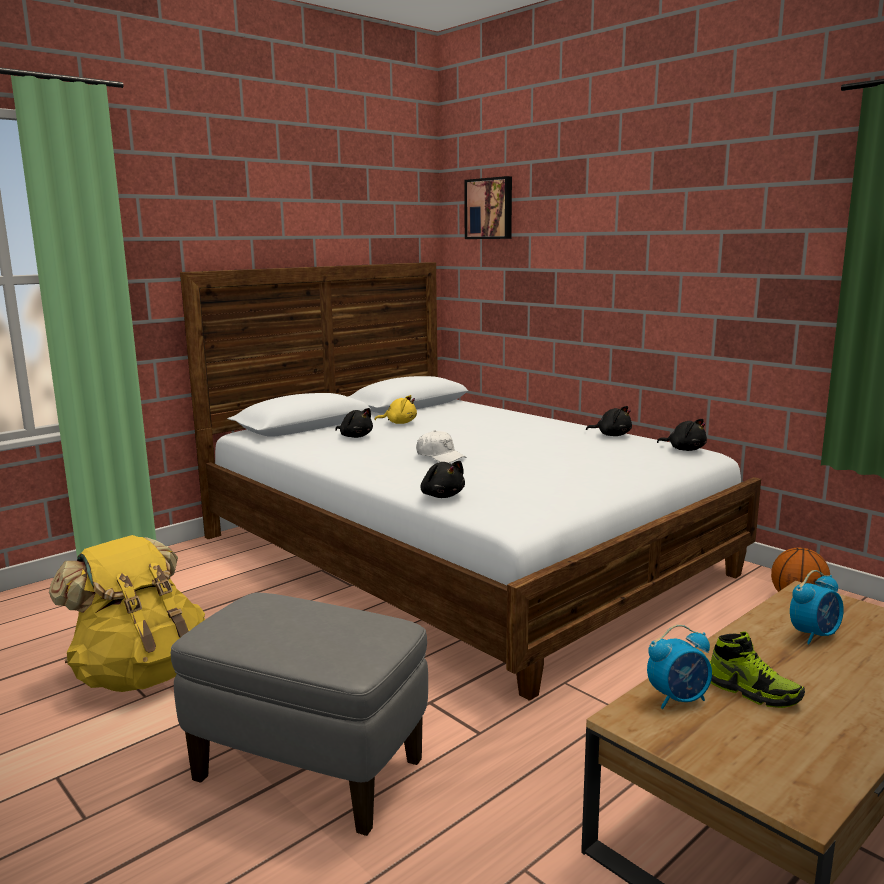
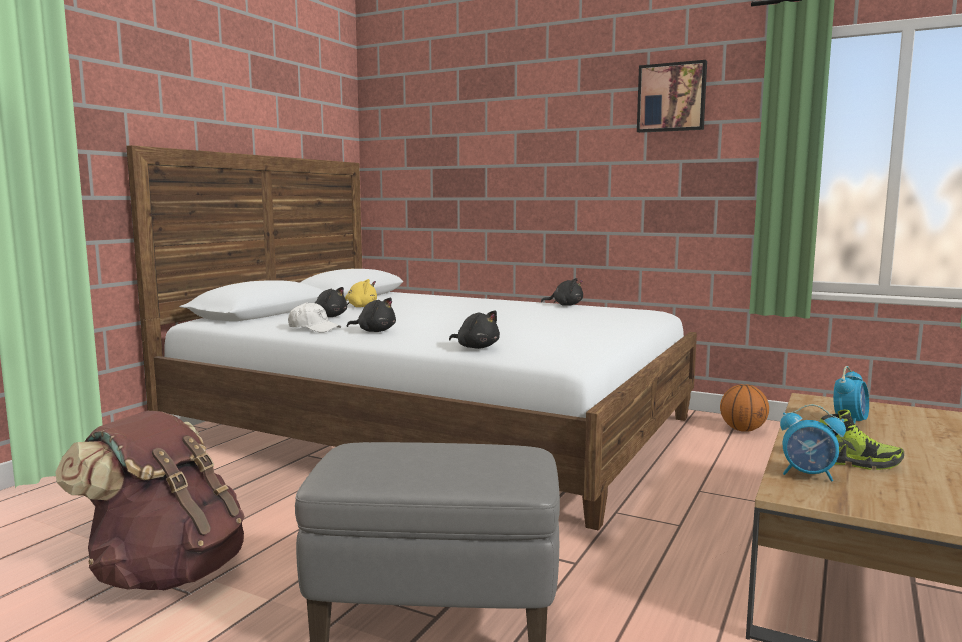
camera: 20 degrees left, 5 degrees down
(141, 674) = (167, 573): yellow backpack -> brown backpack
(440, 457) = (436, 324): white cap -> white cap (314, 328)
(490, 208) = (415, 112): picture -> picture (672, 97)
(678, 699) = (808, 475): alarm clock -> alarm clock turned 60 degrees clockwise
(684, 449) = (637, 310): black plush toy -> black plush toy (374, 331)

